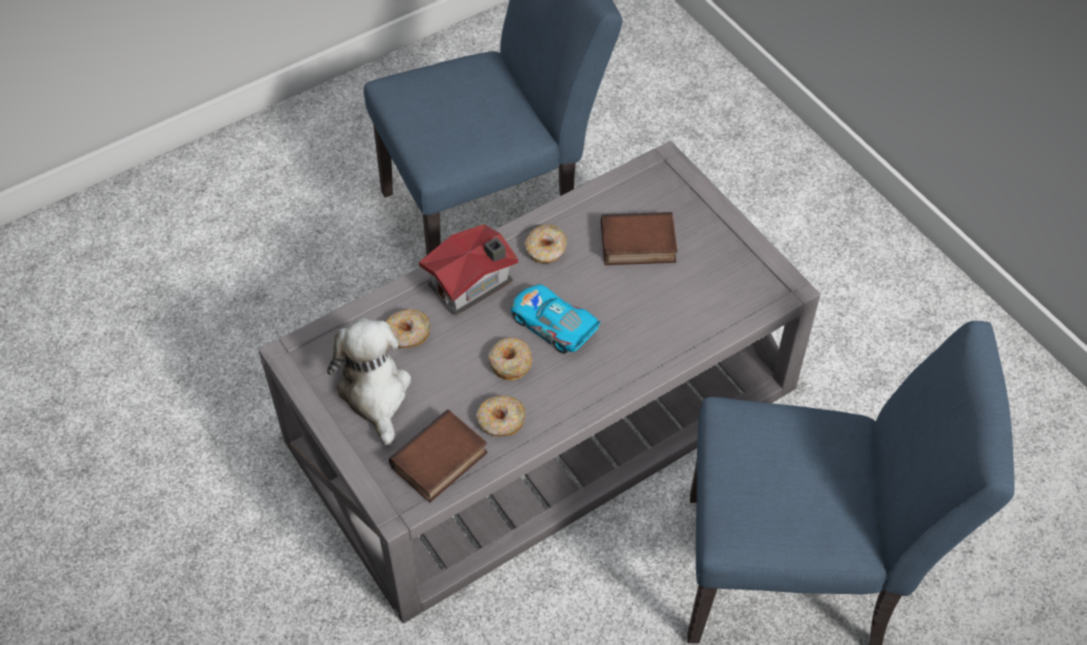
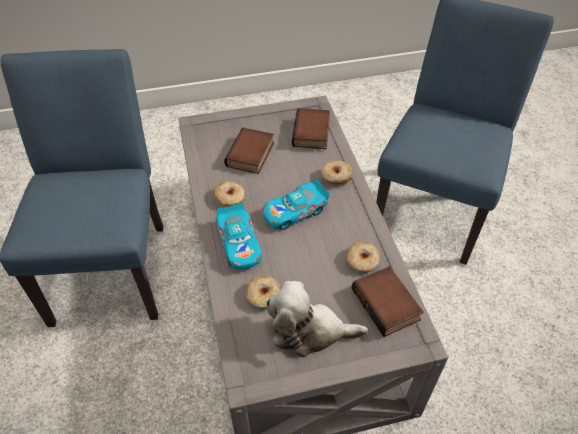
camera: 70 degrees left, 5 degrees down
(473, 284) = (239, 244): toy house -> toy car
(510, 363) = (316, 243): donut -> donut (336, 177)
(718, 301) = (312, 133): none -> book

